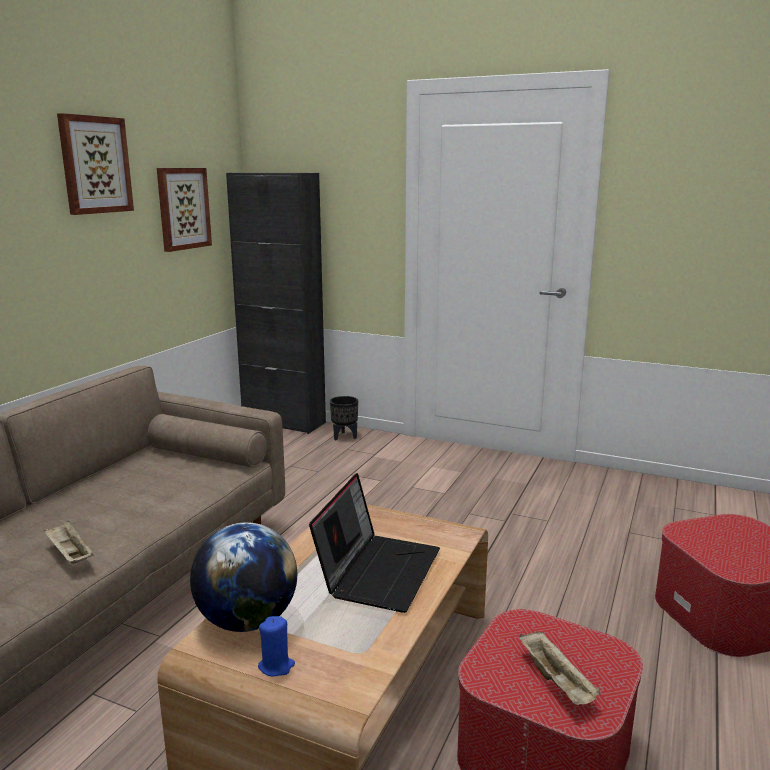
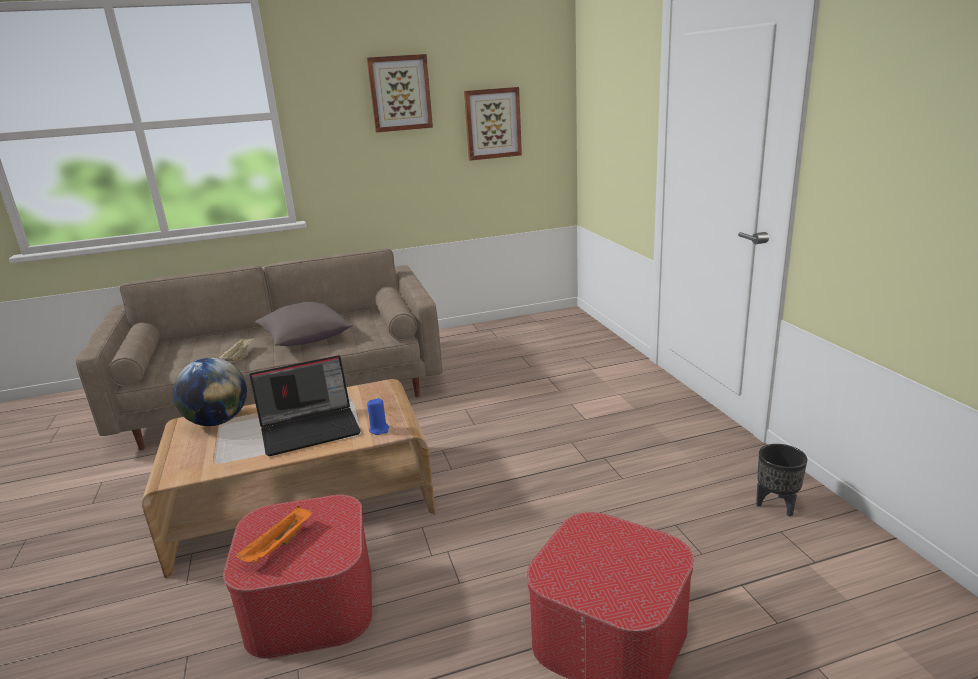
camera: 50 degrees right, 5 degrees up
(125, 505) = (305, 339): none -> grey pillow
(276, 666) = (182, 447): blue candle -> blue candle (379, 429)
(284, 422) = (577, 321): black cabinet -> none
(344, 437) = (599, 346): black planter -> black planter (775, 505)
(557, 682) = (278, 546): beige tray -> orange tray

